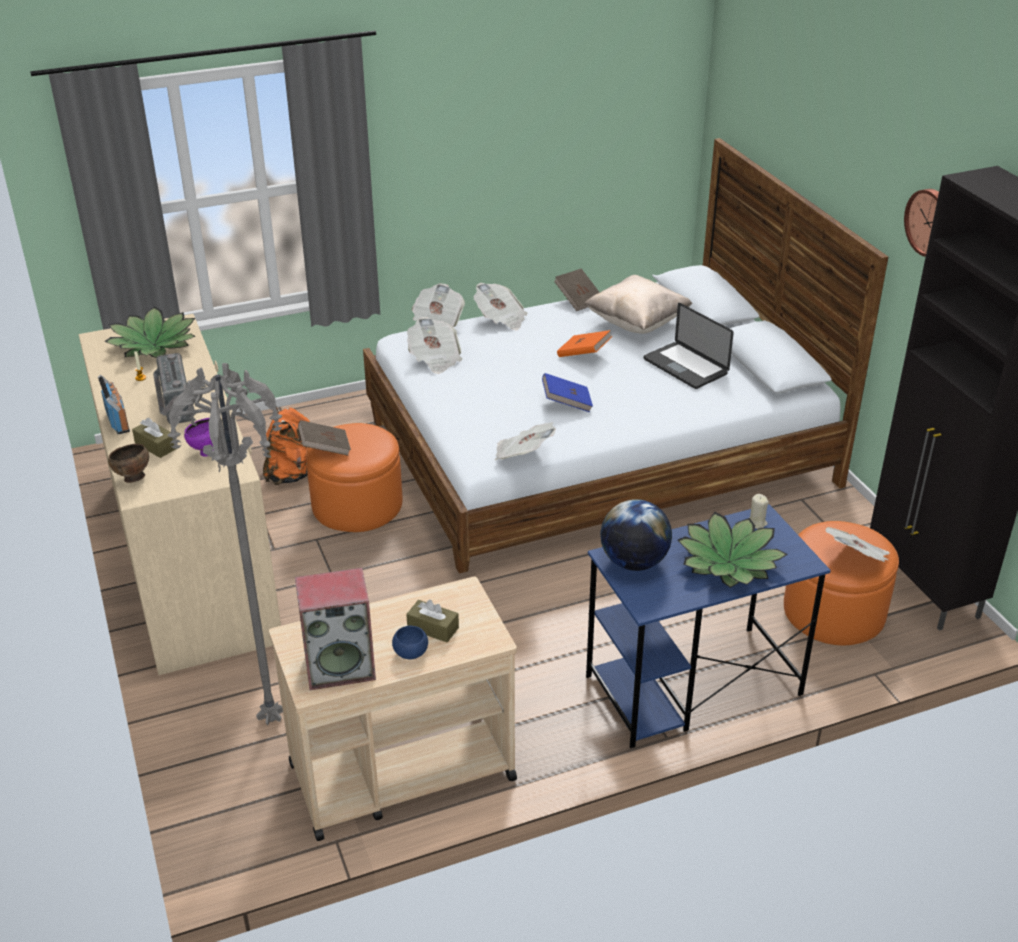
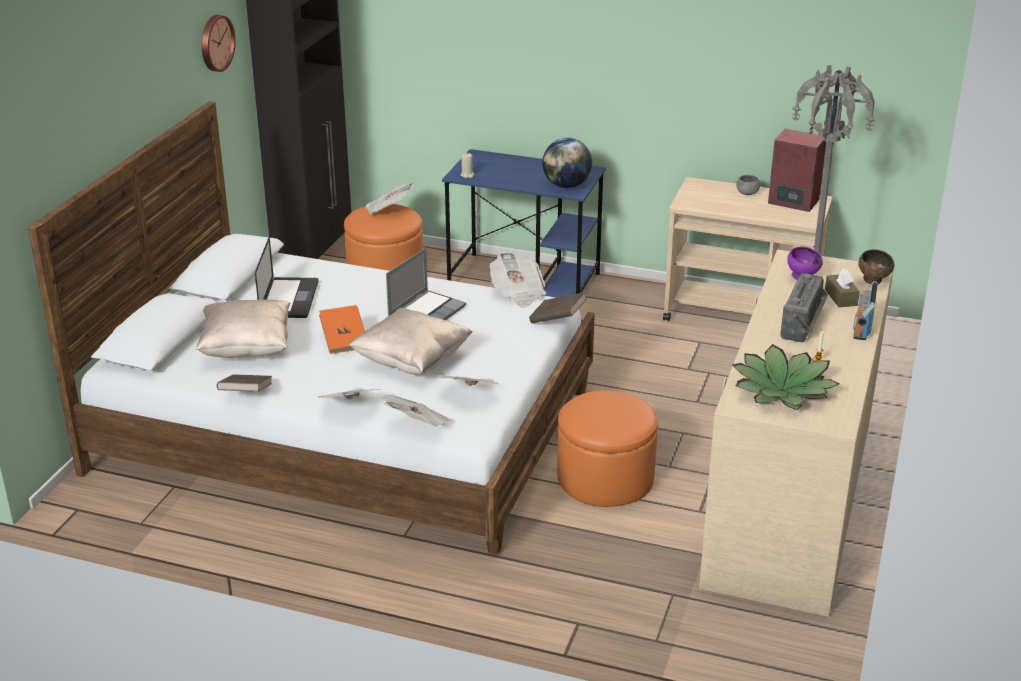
camera: 140 degrees left, 5 degrees down
(292, 474) = (635, 537): orange backpack -> none
(325, 448) = (635, 417): brown book -> brown book (557, 319)
(411, 653) = (747, 193): blue bowl -> grey bowl
(433, 628) = (723, 197): brown tissue box -> none
(511, 361) = (411, 362): none -> beige pillow
(566, 403) = (426, 312): blue book -> laptop
(728, 562) = (515, 168): potted plant -> none

